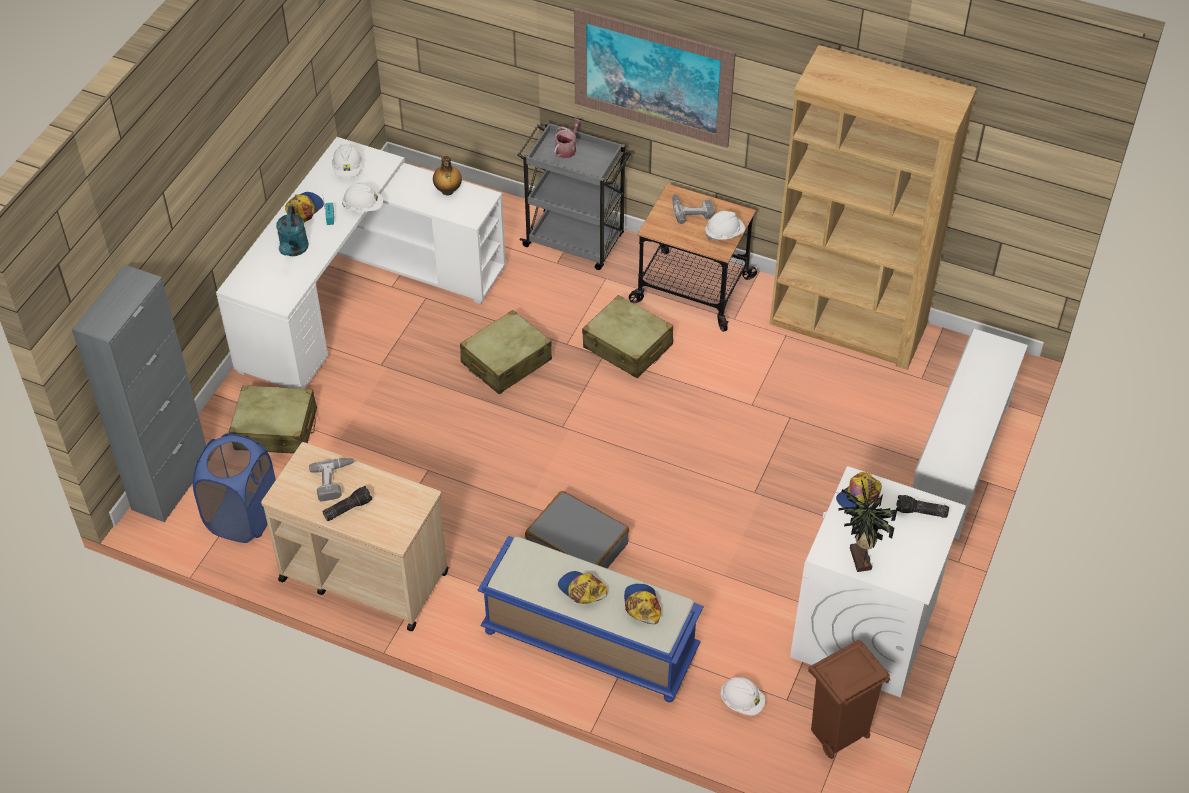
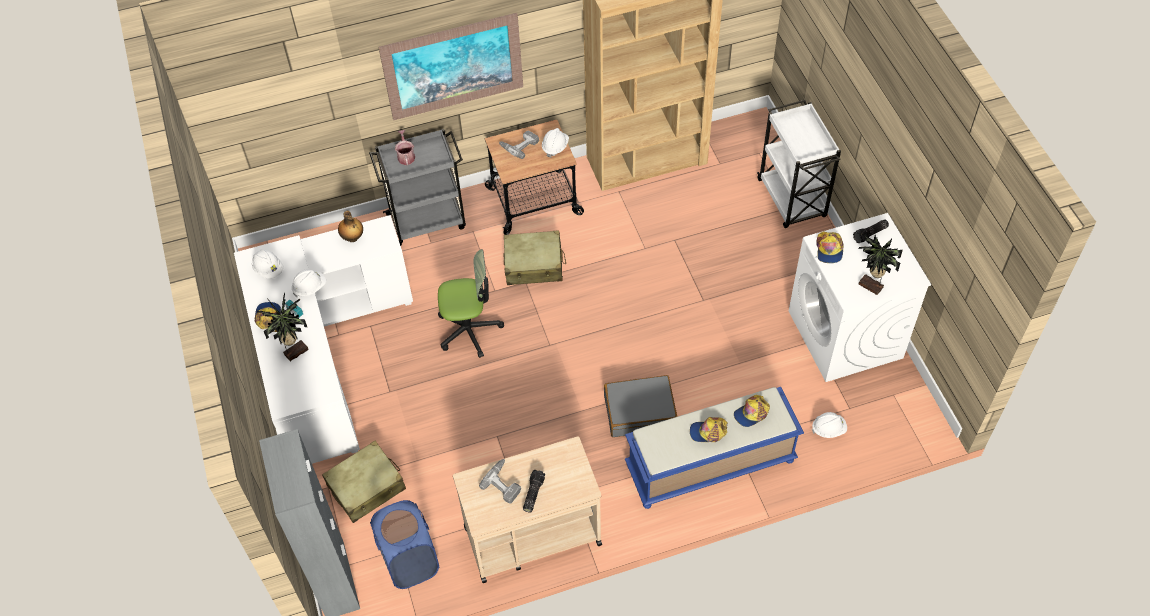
camera: 40 degrees left, 5 degrees up
(294, 250) = (295, 351): turquoise watering can -> potted plant
(506, 362) = (469, 330): beige suitcase -> office chair
(642, 605) = (751, 413): cap -> cap turned 75 degrees counterclockwise
(837, 735) = (896, 407): brown trash can -> none
(959, 464) = (792, 200): white shoe rack -> white cart

